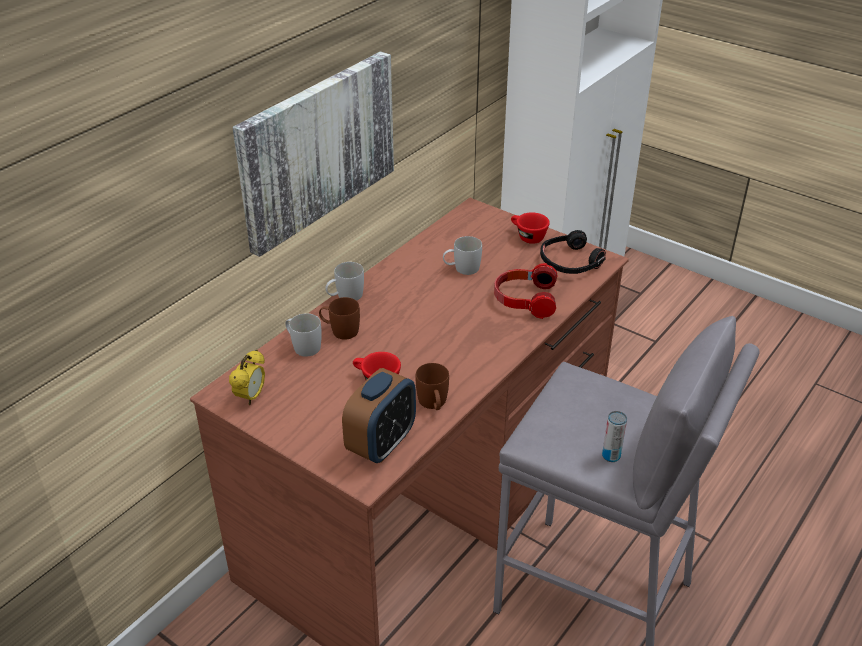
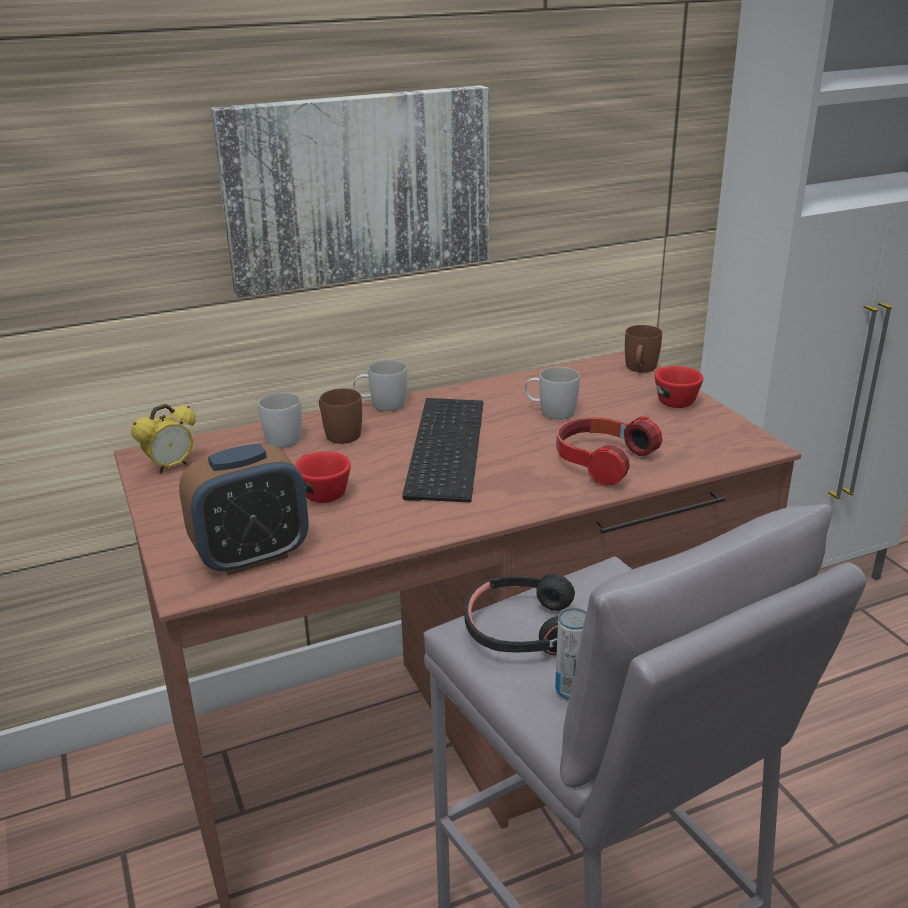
camera: 30 degrees right, 10 degrees down
(419, 319) = (442, 446): none -> keyboard
(433, 404) = (361, 535): brown mug -> brown mug (640, 369)
(570, 262) = (706, 438): black headphones -> black headphones (520, 628)

